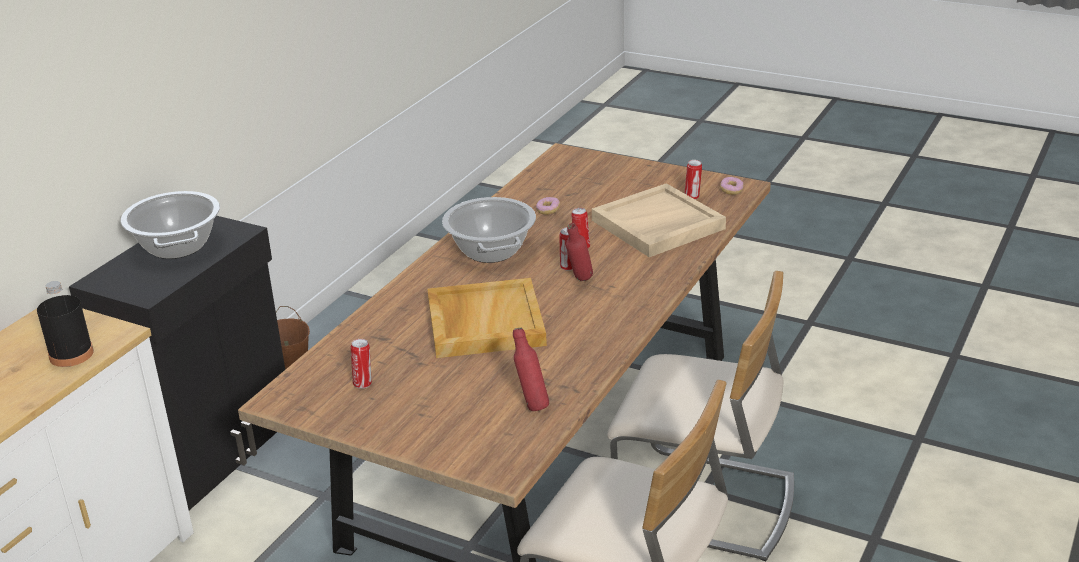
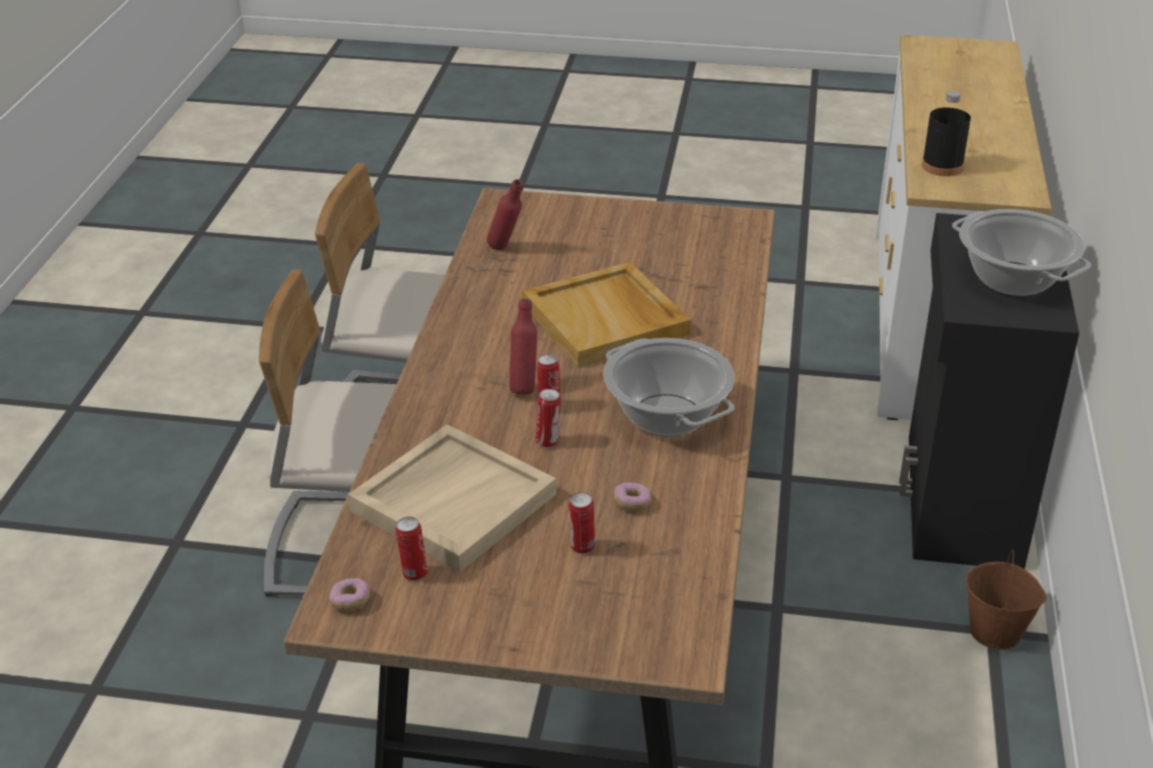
camera: 160 degrees right, 5 degrees up
(363, 383) = (680, 243): can -> can (581, 547)

